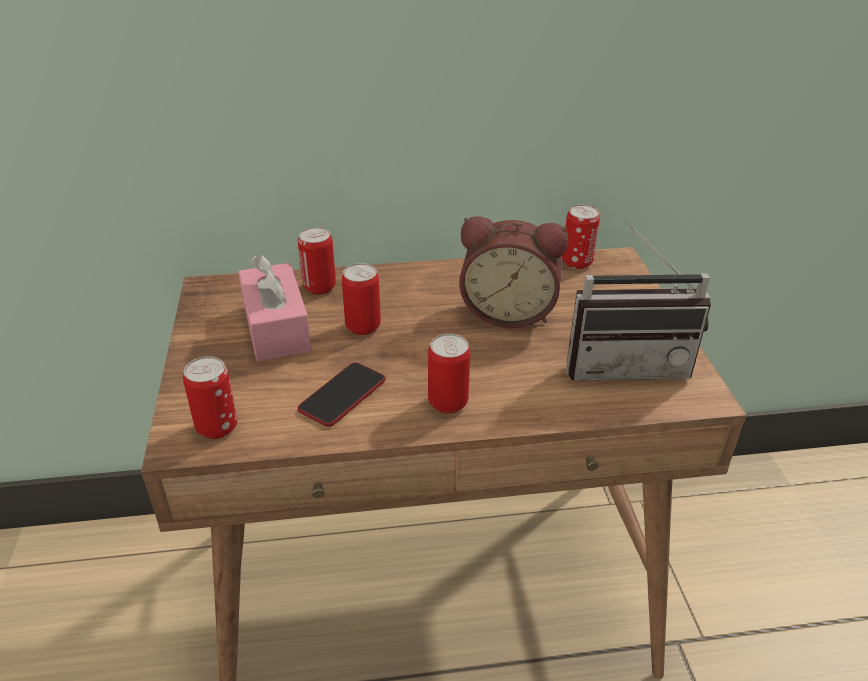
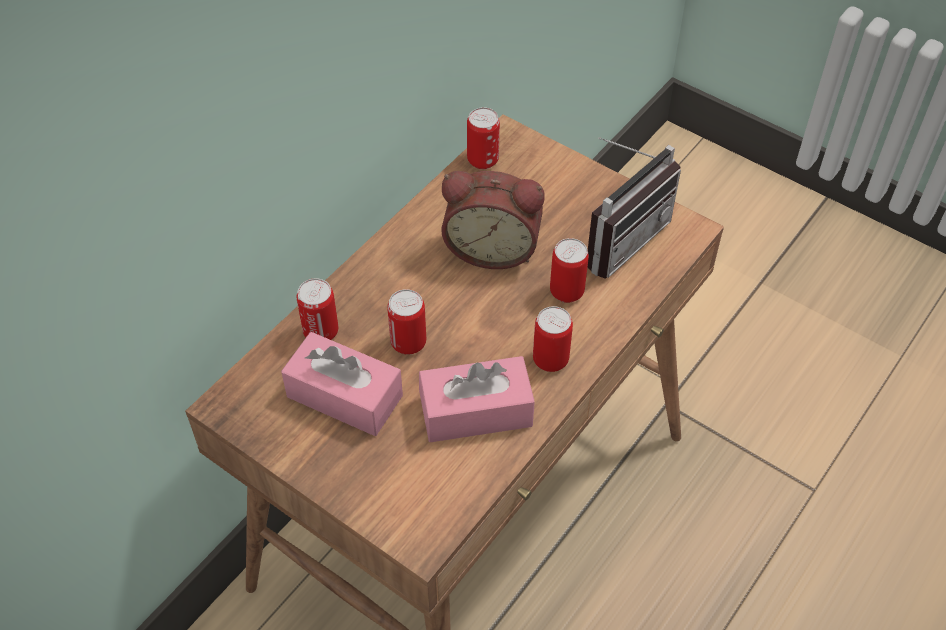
camera: 45 degrees left, 15 degrees up
(217, 427) = (429, 508): can -> can (566, 292)
(342, 395) = (476, 411): phone -> pink tissue box
(508, 311) = (492, 247): alarm clock -> alarm clock turned 45 degrees clockwise

